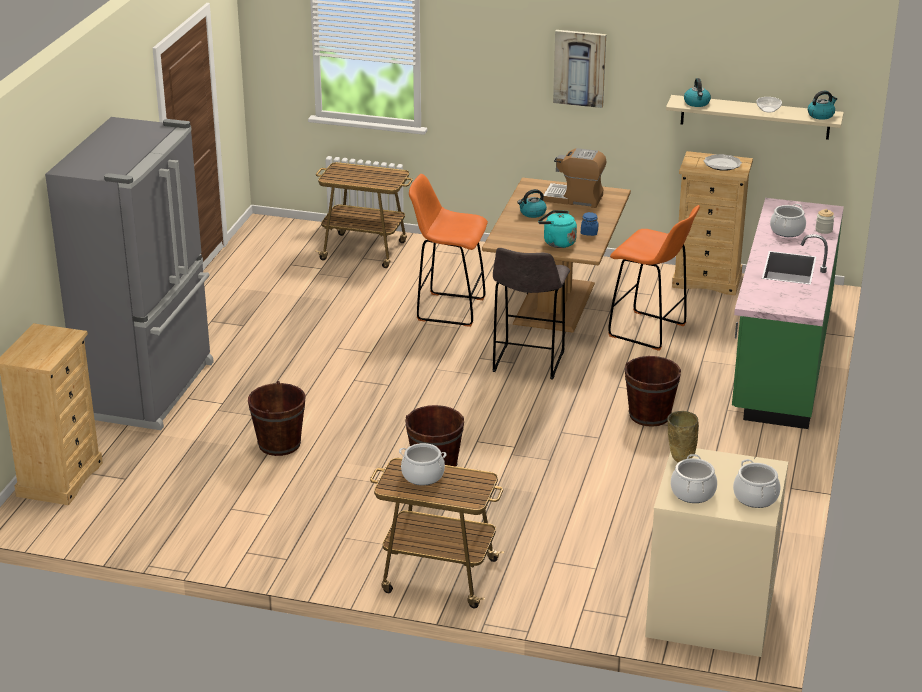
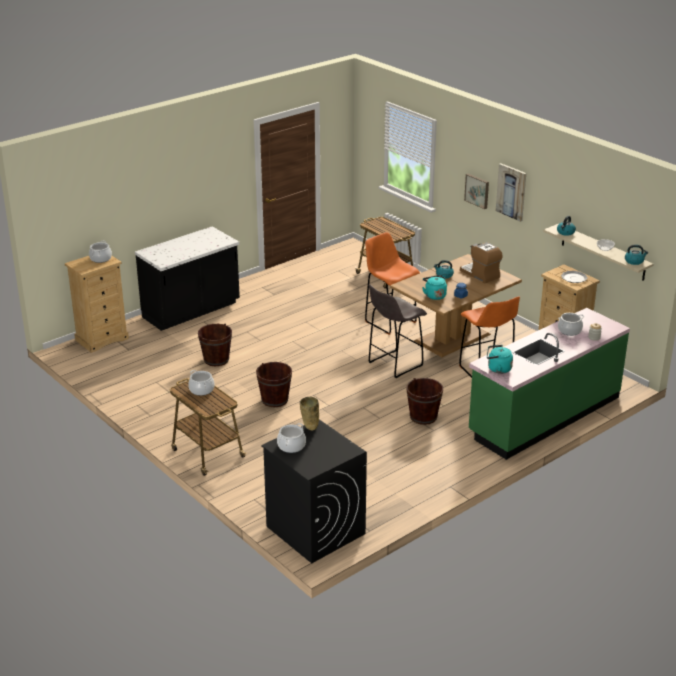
camera: 35 degrees right, 0 degrees up
(150, 390) = (192, 311): grey fridge -> black counter
(512, 81) = (477, 190): none -> picture
(709, 613) = (314, 530): beige washing machine -> black washing machine
(755, 497) = (320, 461): cooking pot -> cooking pot (100, 259)
(776, 304) = (497, 369): none -> turquoise kettle

